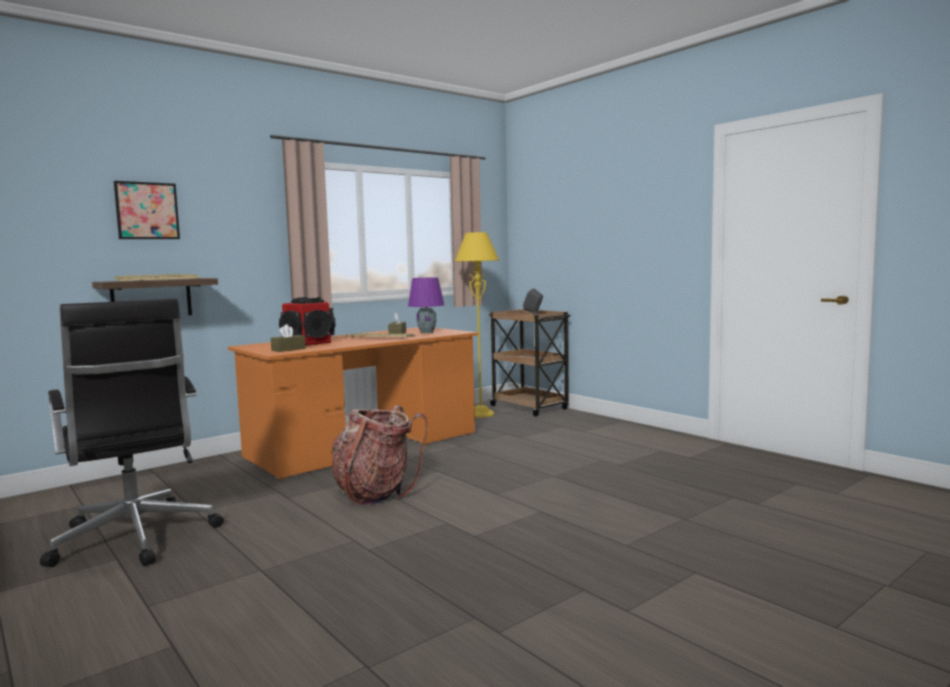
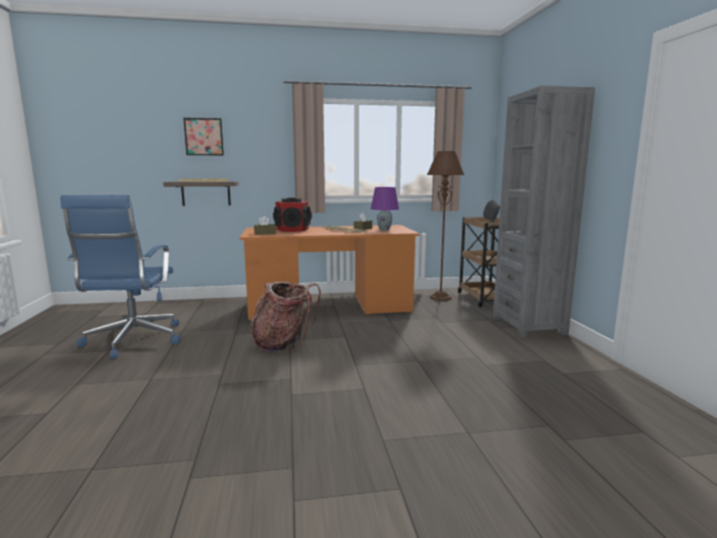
camera: 30 degrees right, 5 degrees up
(135, 539) = (133, 340): black office chair -> blue office chair
(480, 414) = (440, 298): yellow floor lamp -> brown floor lamp
(606, 425) = (528, 326): none -> grey bookcase

